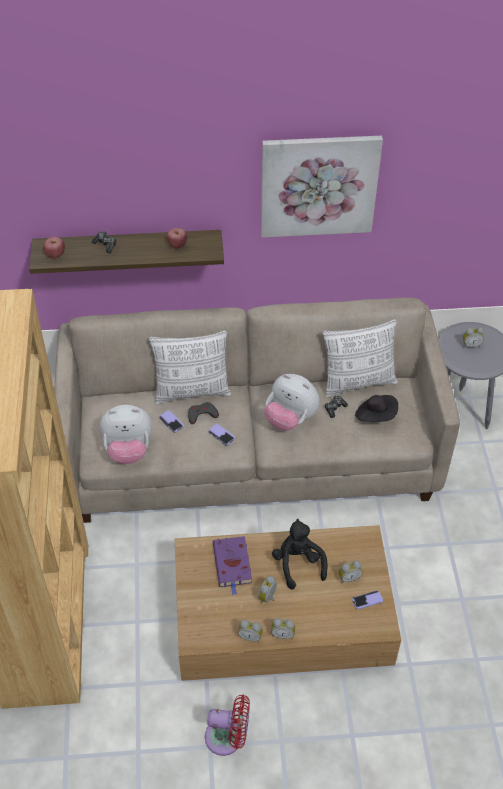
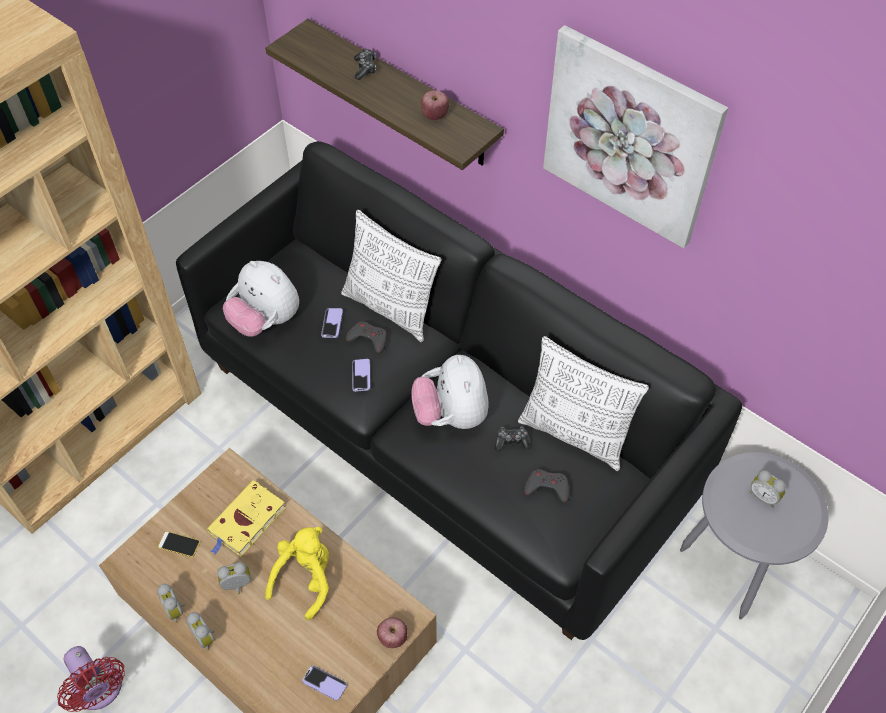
camera: 45 degrees right, 5 degrees up
(55, 254) = (306, 48): apple -> apple (392, 638)
(210, 606) = (179, 544): none -> phone
(232, 565) = (246, 522): purple book -> yellow book
(251, 453) = (444, 429): beige sofa -> black sofa
(298, 564) = (305, 578): black plush toy -> yellow plush toy
(348, 577) = (336, 641): alarm clock -> none
(376, 416) = (547, 487): black hat -> grey game controller

